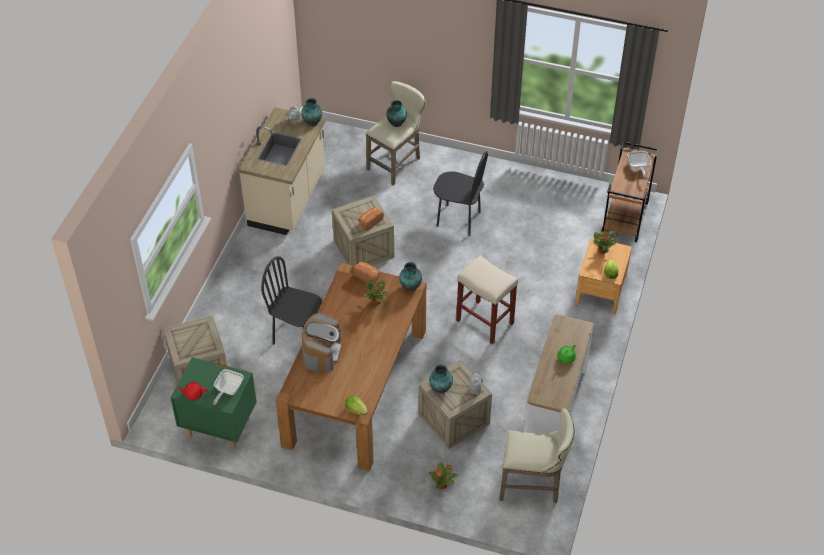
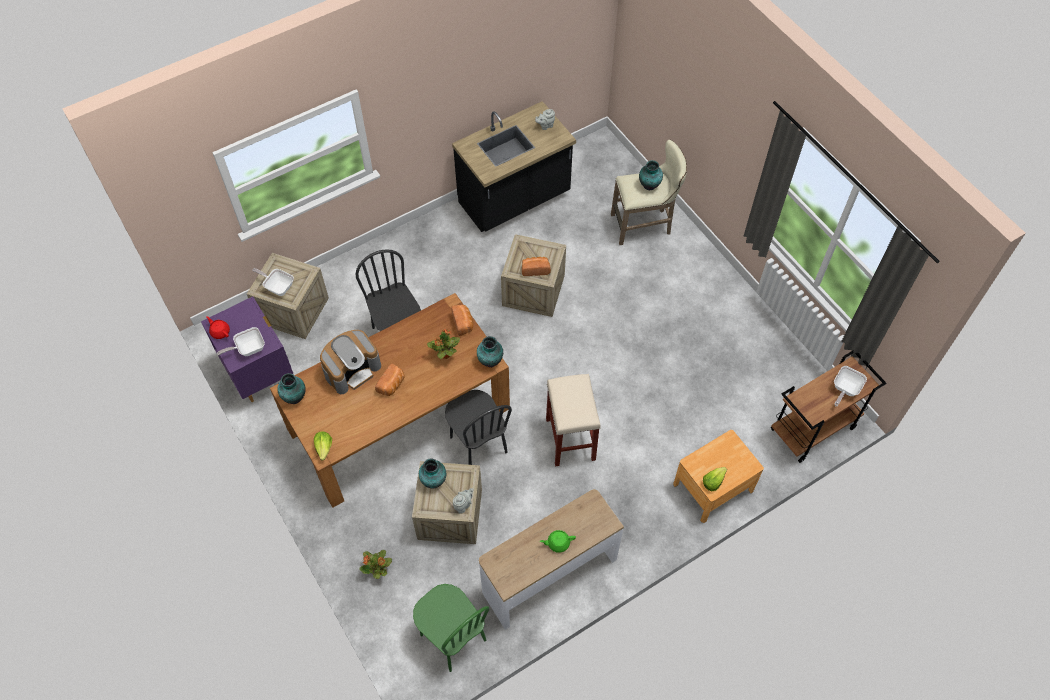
camera: 40 degrees right, 10 degrees up
(194, 346) = (278, 286): none -> frying pan
(219, 427) = (259, 373): green nightstand -> purple nightstand
(288, 200) = (514, 200): beige counter -> black counter
(312, 122) = (560, 136): vase -> vase (295, 397)
(360, 343) = (392, 385): none -> bread
(458, 219) = (646, 319): black chair -> black chair (478, 445)
(533, 486) = (452, 638): beige stool -> green chair
(602, 250) = (729, 451): potted plant -> none

